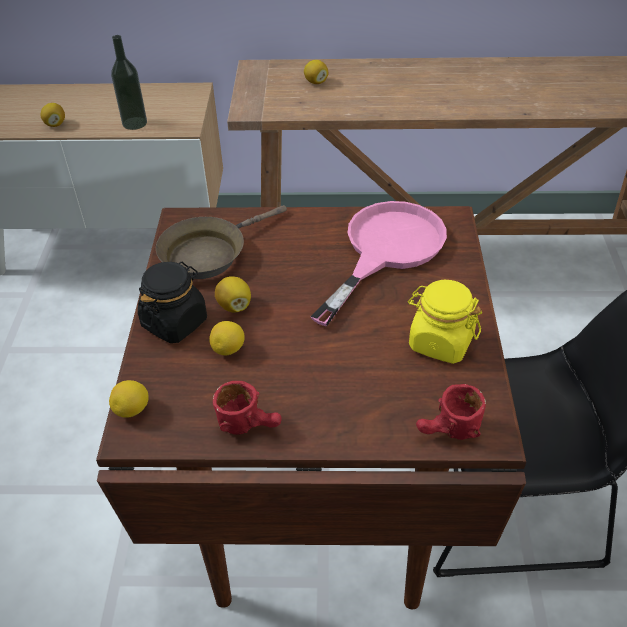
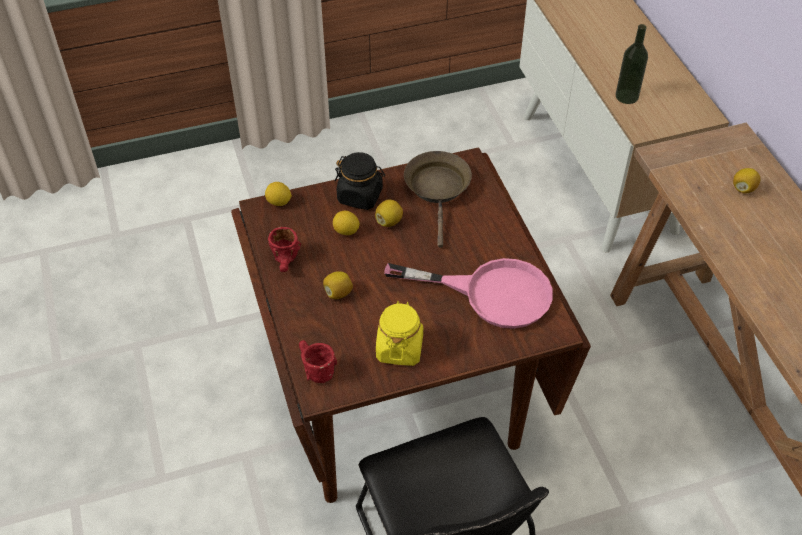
camera: 70 degrees right, 5 degrees up
(55, 124) = (594, 51): lemon -> lemon (338, 293)
(209, 253) = (438, 190): brown frying pan -> brown frying pan turned 60 degrees clockwise

